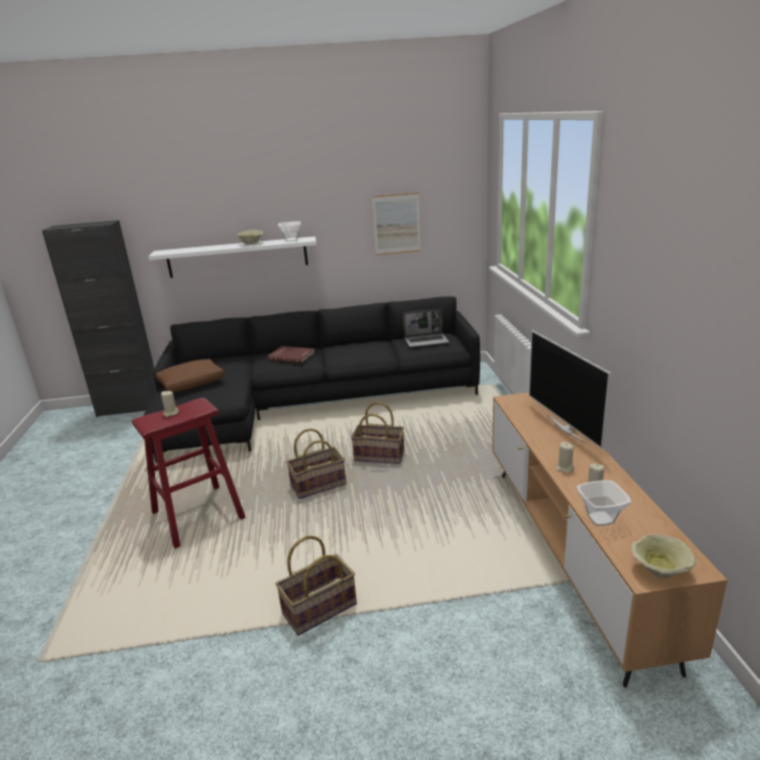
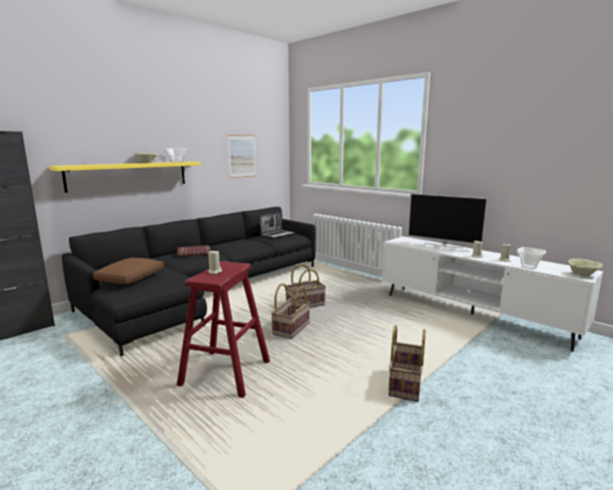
camera: 40 degrees left, 10 degrees down
(237, 257) = (129, 175): white shelf -> yellow shelf
(571, 554) = (472, 315): brown tv stand -> white tv stand

